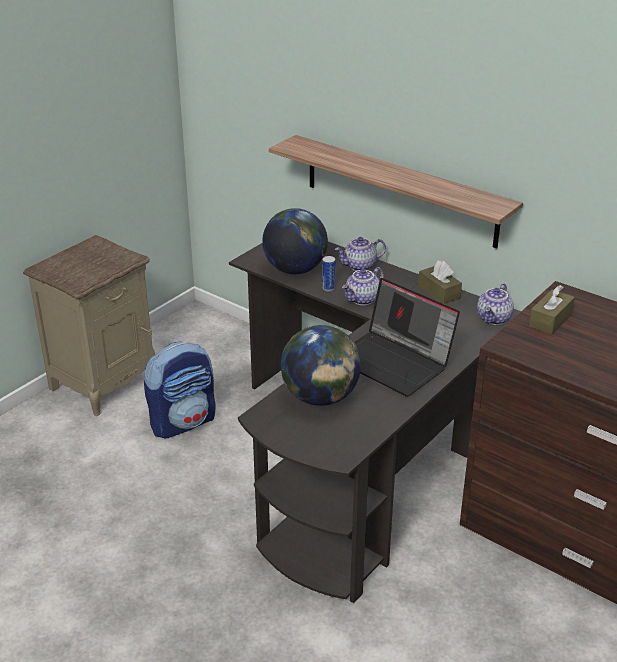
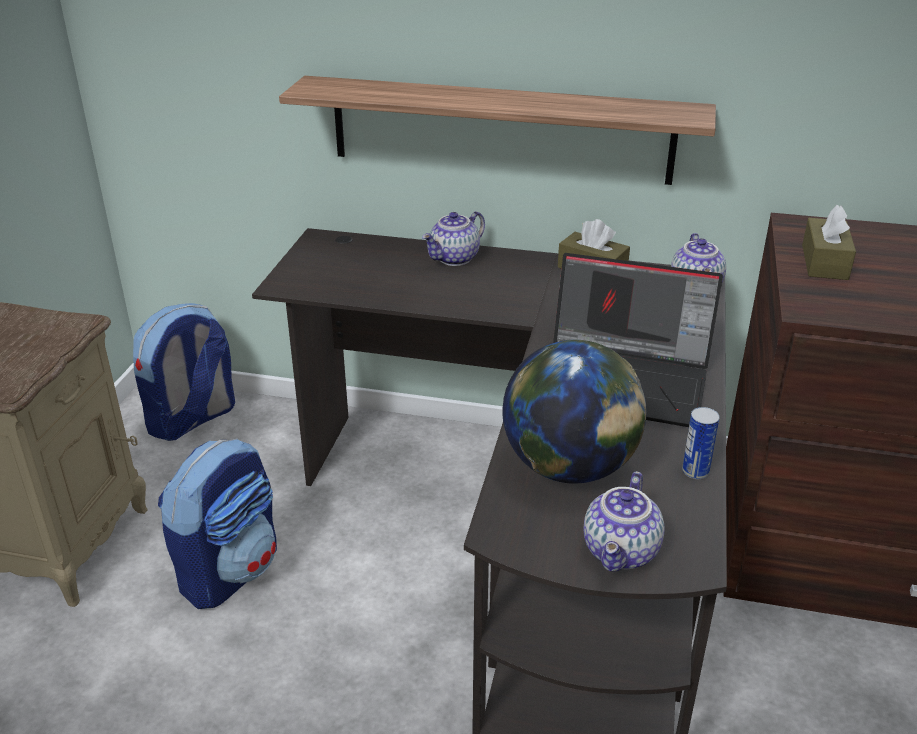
camera: 25 degrees left, 0 degrees up
(209, 332) = (192, 420): none -> backpack
(295, 270) = (365, 284): globe -> none
(328, 288) = (436, 298): can -> can (695, 471)
(363, 300) = (499, 302): teapot -> teapot (622, 552)

